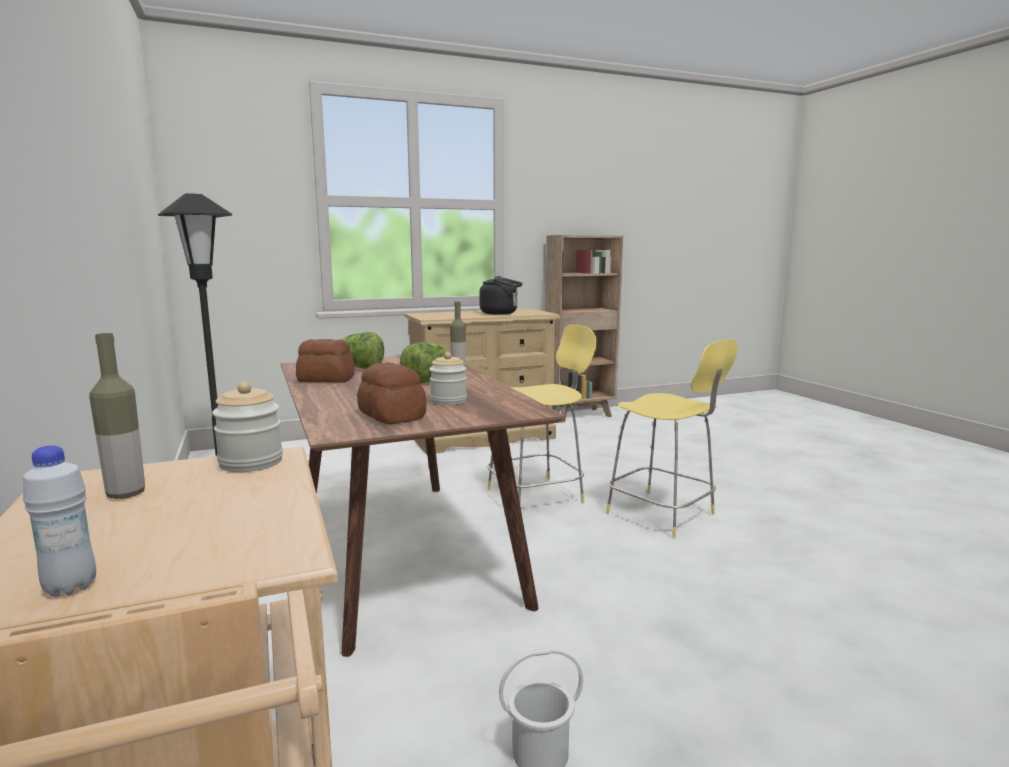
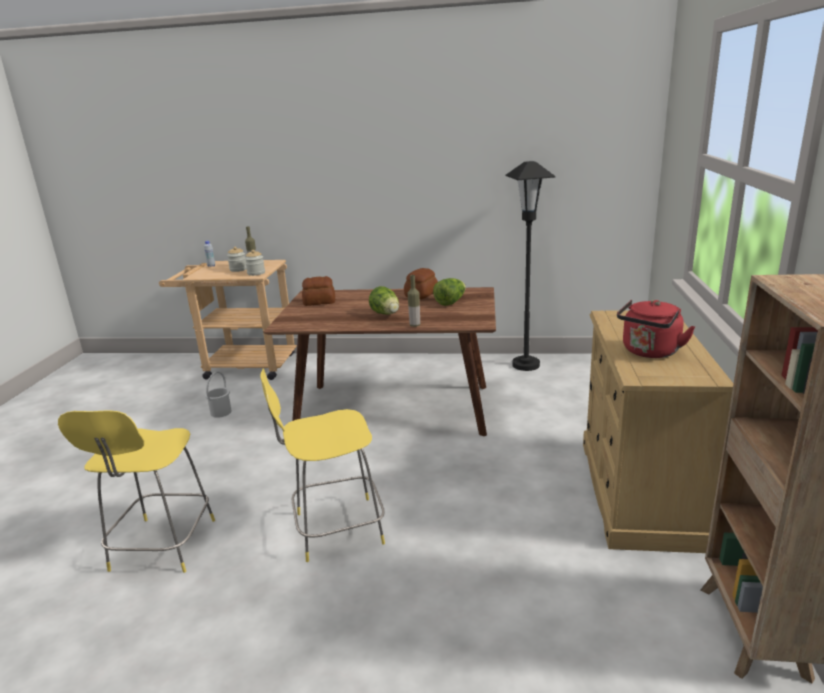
camera: 120 degrees right, 10 degrees up
(448, 401) = (329, 313): jar -> jar (238, 269)
(501, 313) = (649, 352): black kettle -> red kettle
(538, 495) = (433, 477): yellow stool -> yellow stool (162, 547)

